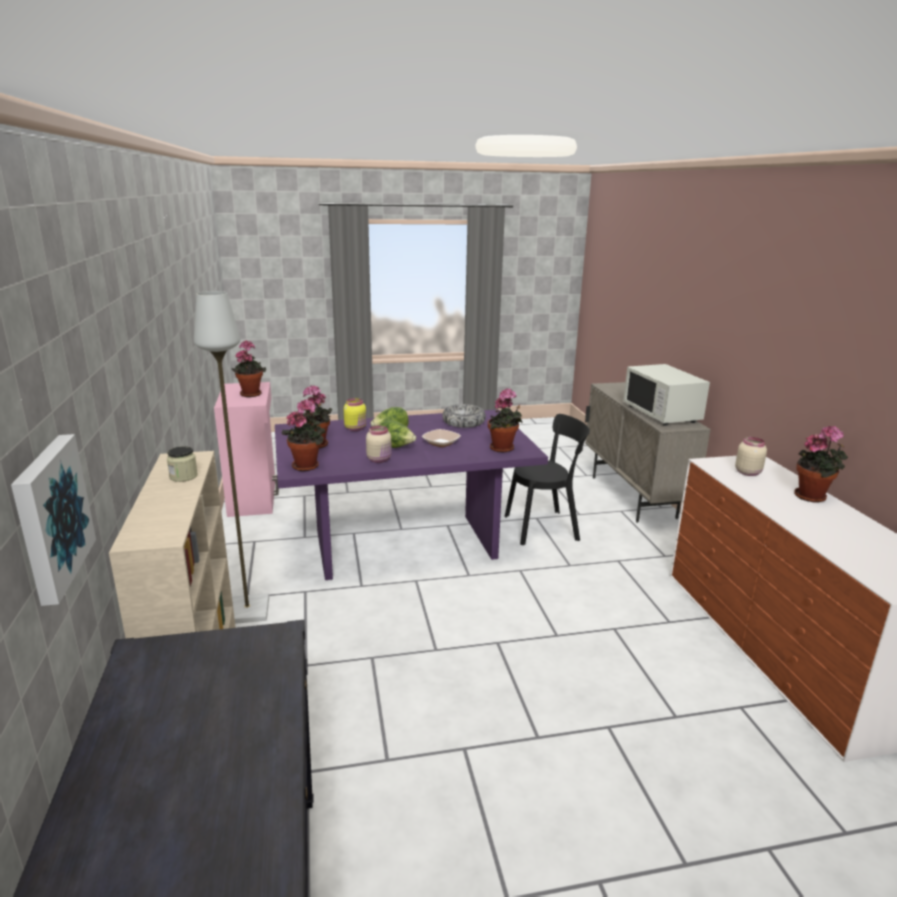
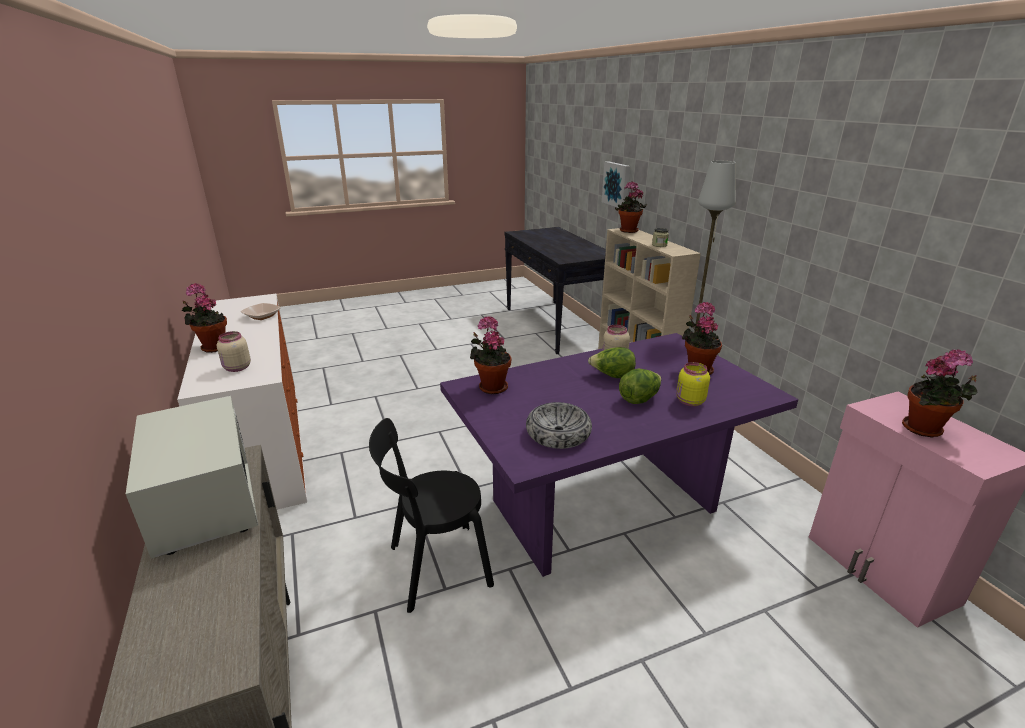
camera: 170 degrees right, 5 degrees up
(307, 465) = (671, 346): potted plant -> potted plant (628, 231)
(441, 443) = (567, 388): bowl -> bowl (262, 316)

